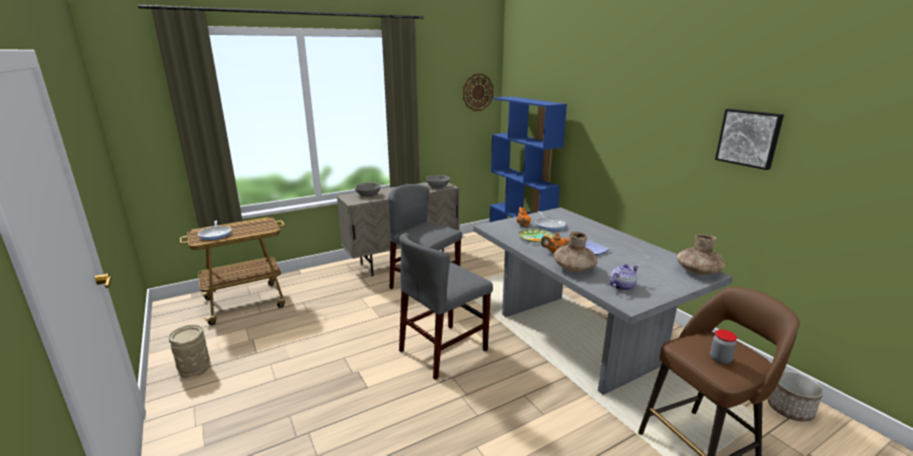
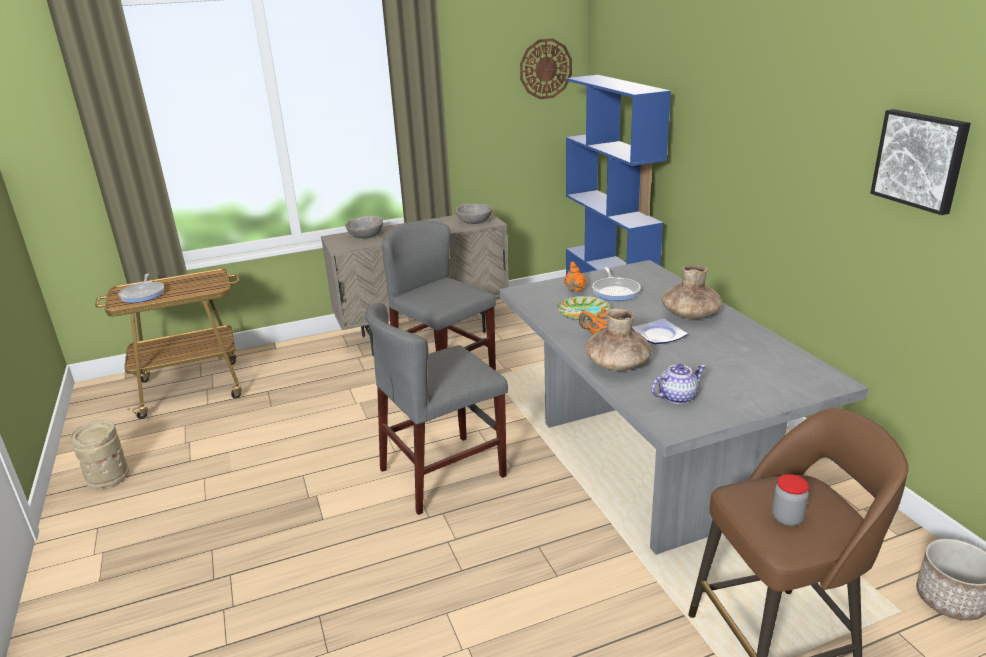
camera: 10 degrees right, 5 degrees up
(698, 271) = (813, 377): brown vase -> brown vase (690, 315)

